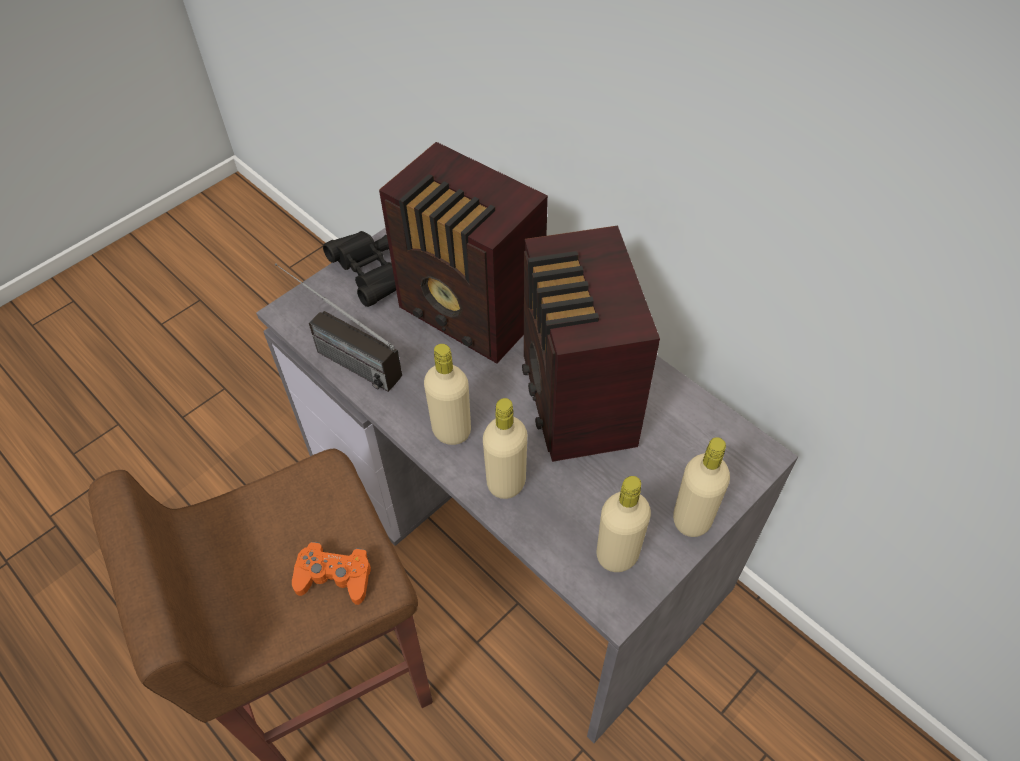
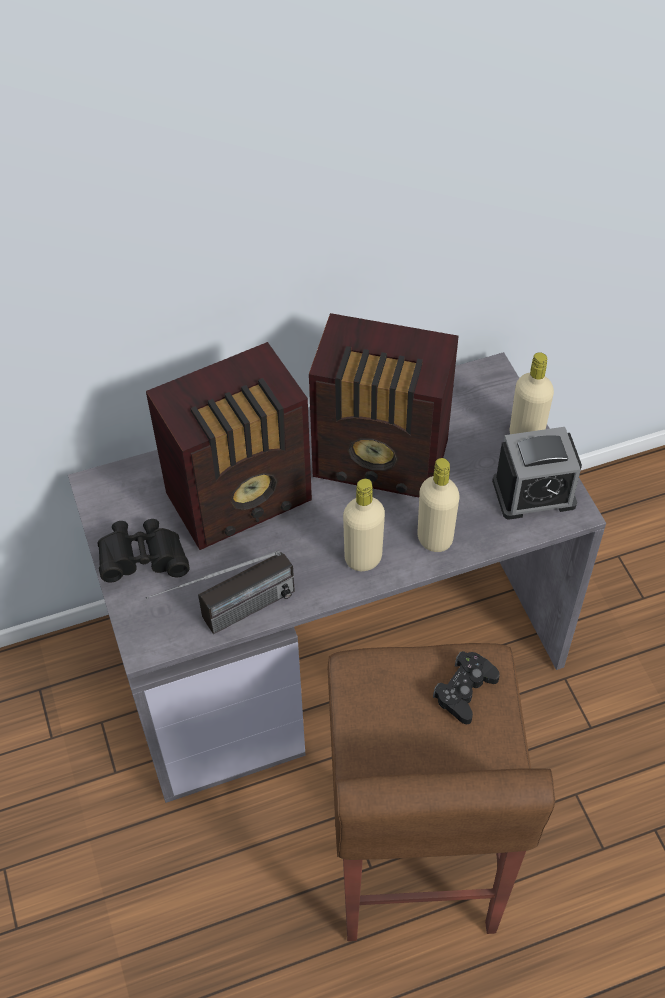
camera: 65 degrees left, 0 degrees up
(334, 576) = (465, 690): orange game controller -> black game controller
(617, 555) = (533, 493): beige bottle -> alarm clock

